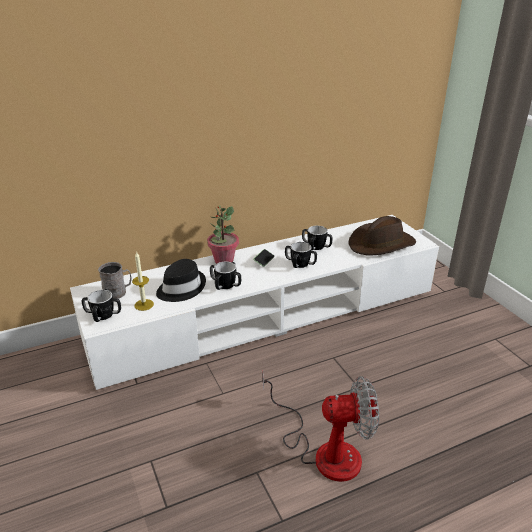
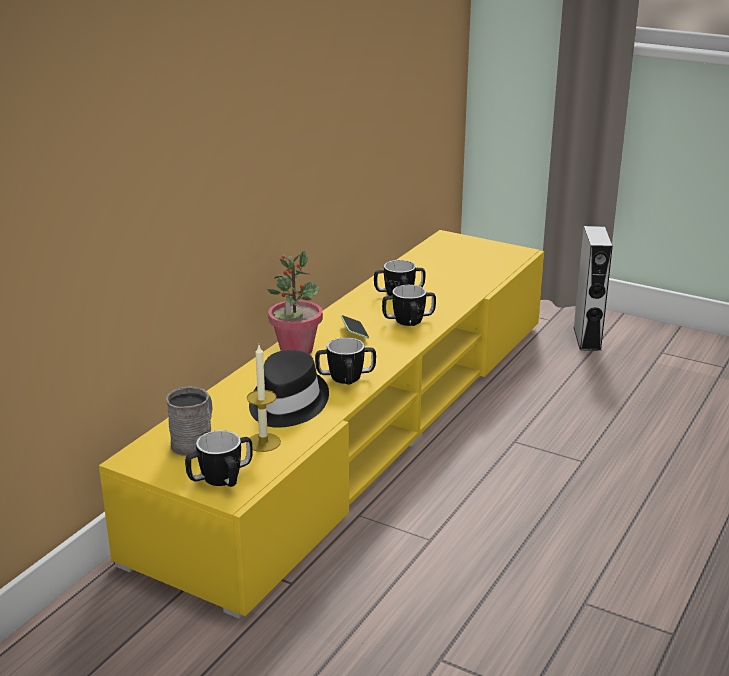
camera: 35 degrees left, 5 degrees down
(266, 314) = (365, 424): white tv stand -> yellow tv stand
(324, 450) = (629, 543): fan -> none
(381, 243) = (475, 267): brown hat -> none
(454, 311) = (587, 338): none -> grey speaker

